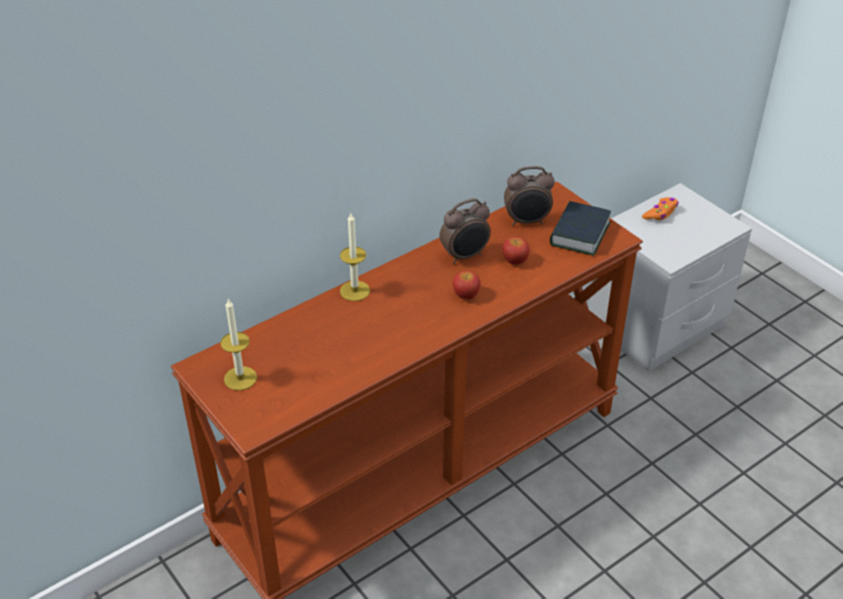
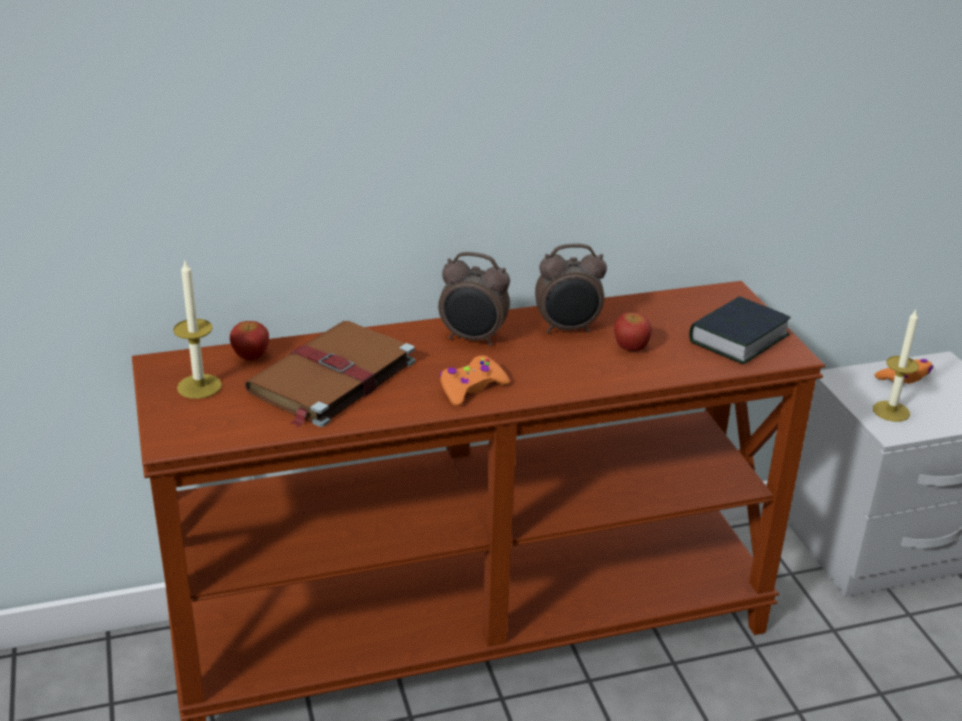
camera: 20 degrees right, 10 degrees down
(329, 344) = (330, 378): none -> brown book
(355, 291) = (403, 333): candle -> candle (891, 411)
(429, 325) = (471, 388): none -> orange game controller
(466, 295) = (541, 368): apple -> apple (251, 356)
(527, 221) = (674, 312): alarm clock -> alarm clock (473, 339)

